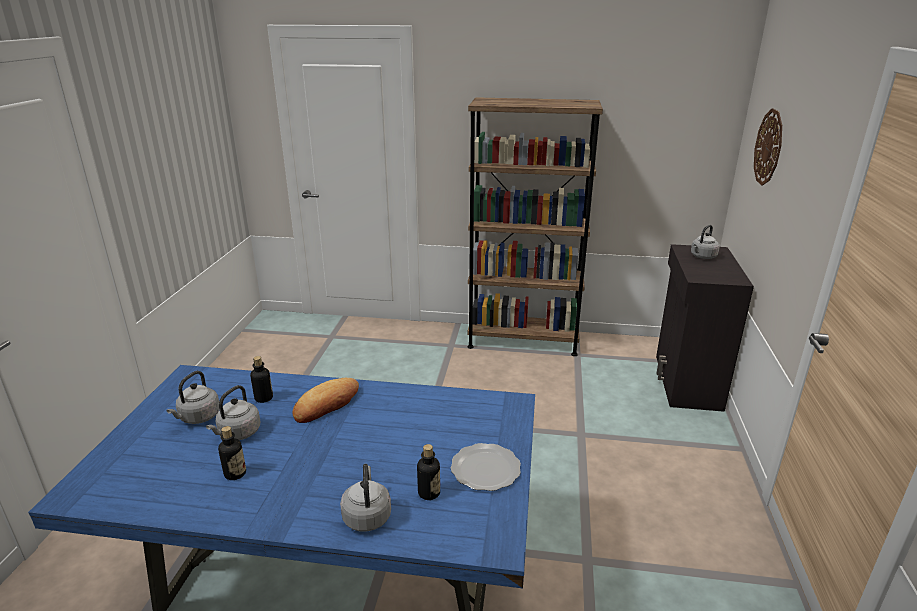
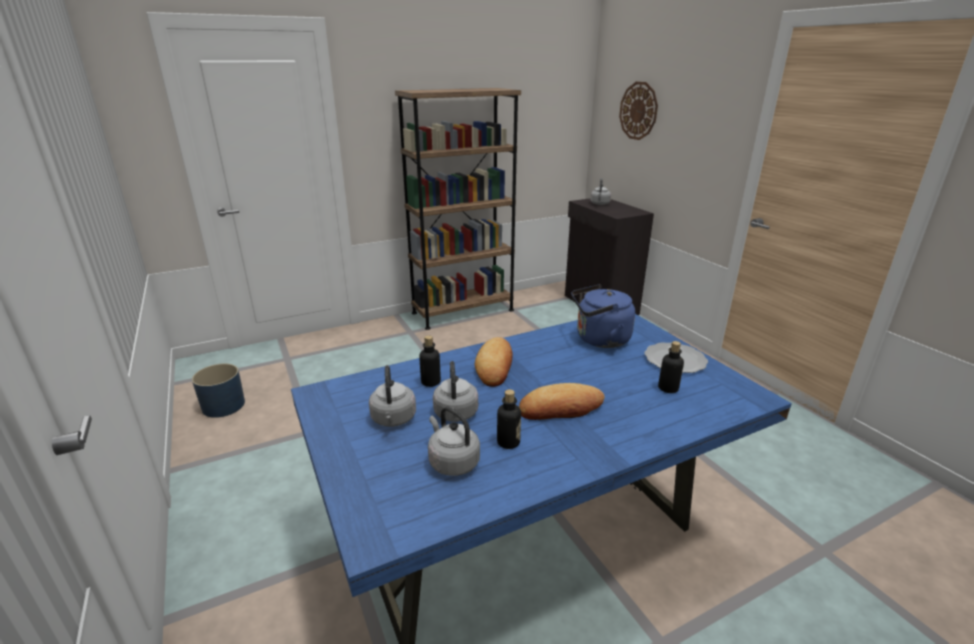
camera: 35 degrees left, 0 degrees up
(253, 361) = (223, 406): none -> blue planter
(313, 465) = (560, 408): none -> bread
(367, 515) = (656, 420): grey kettle -> grey kettle (452, 462)
(451, 417) = (599, 340): none -> blue kettle

